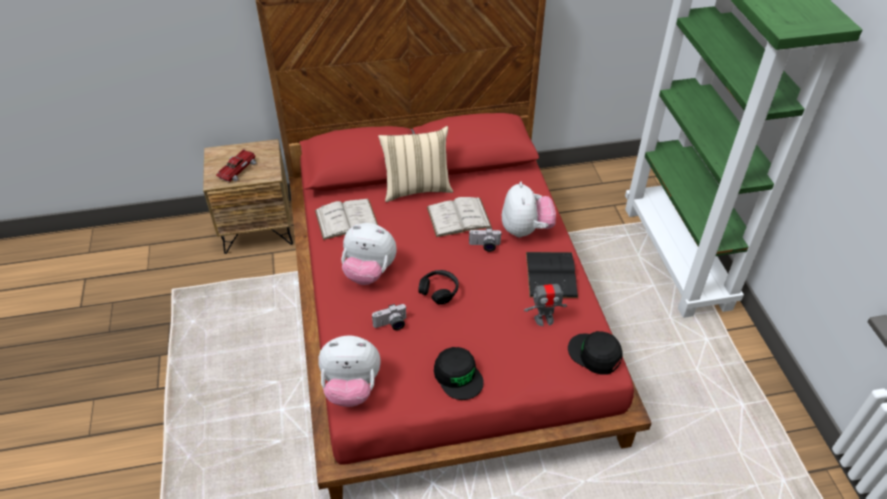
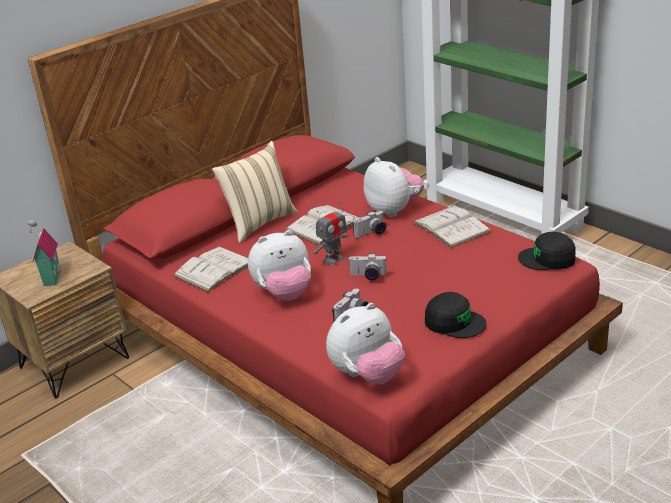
camera: 30 degrees left, 15 degrees down
(237, 169) = (50, 278): toy car -> toy house
(439, 290) = (368, 276): black headphones -> camera
(544, 319) = (480, 256): toy robot -> toy robot (333, 259)
(551, 274) = (451, 227): black book -> white book

